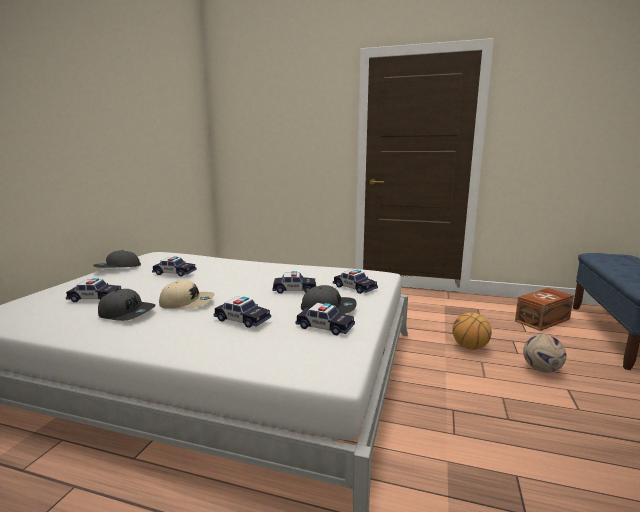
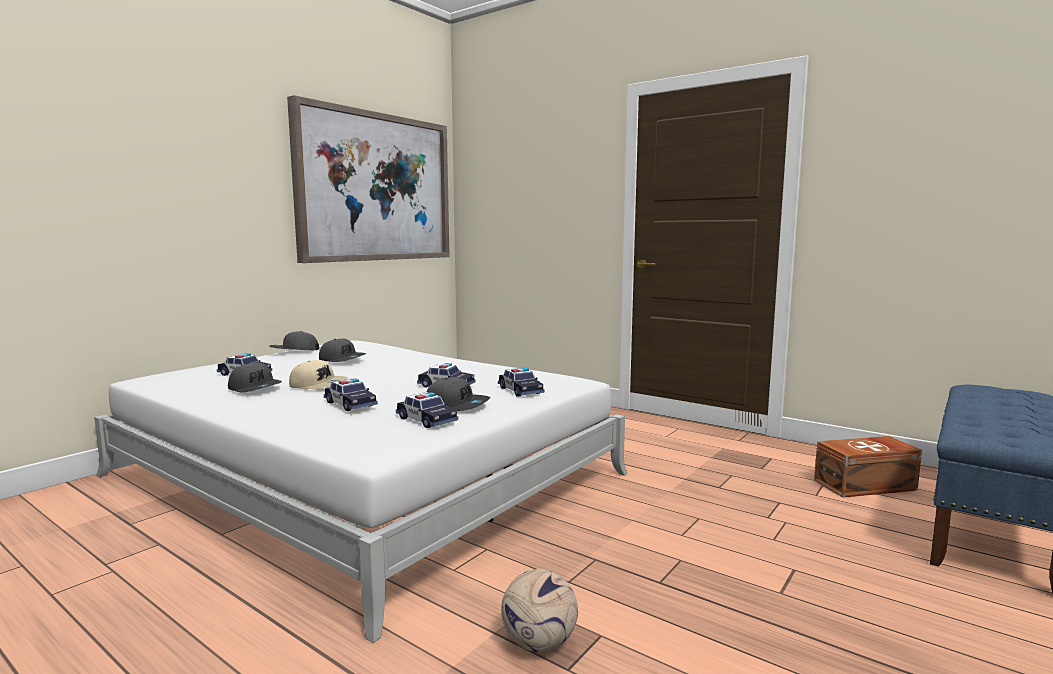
camera: 20 degrees right, 5 degrees down
(157, 121) = (376, 188): none -> picture
(174, 273) = (342, 359): toy car -> grey cap
(469, 347) = (700, 500): basketball -> none
(541, 370) = (780, 541): football -> football (538, 644)

